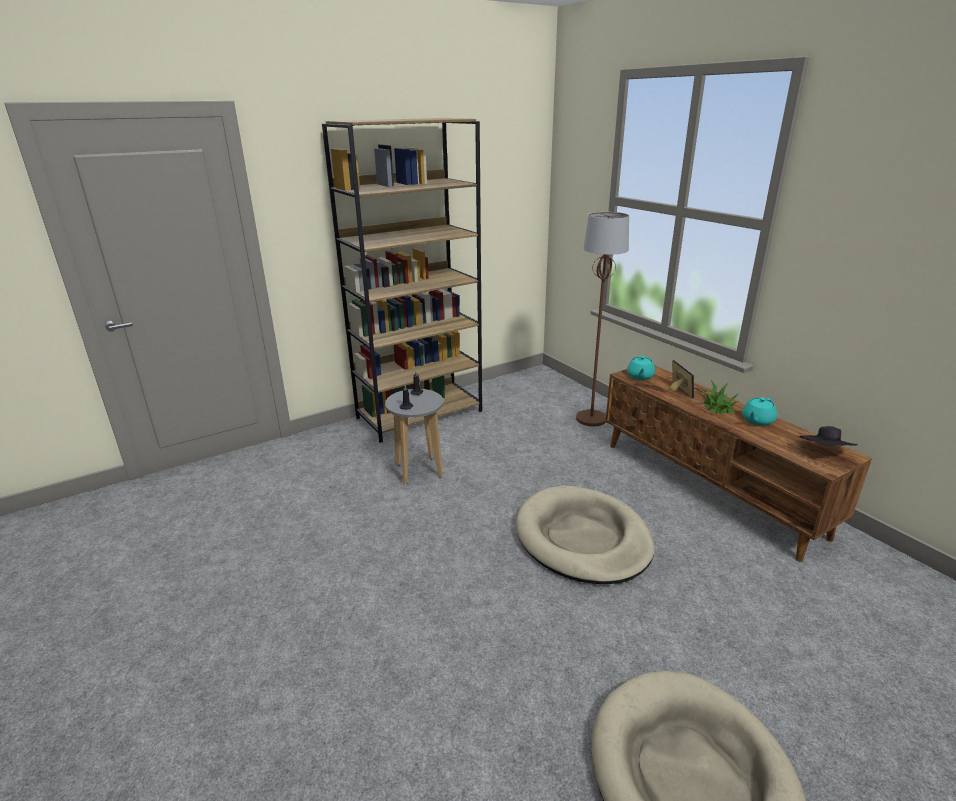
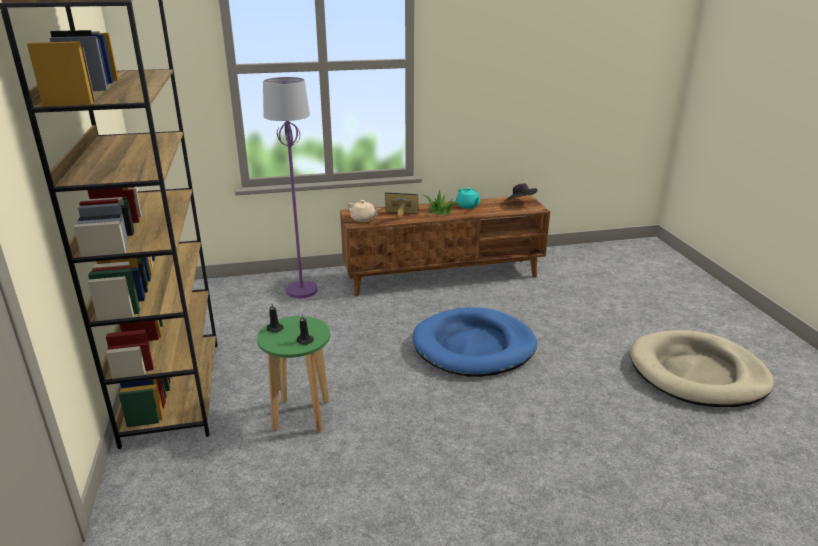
camera: 70 degrees left, 0 degrees up
(418, 471) = (301, 416): grey stool -> green stool
(582, 539) = (474, 347): beige dog bed -> blue dog bed
(591, 419) = (302, 290): brown floor lamp -> purple floor lamp
(640, 376) = (364, 219): turquoise teapot -> beige teapot

